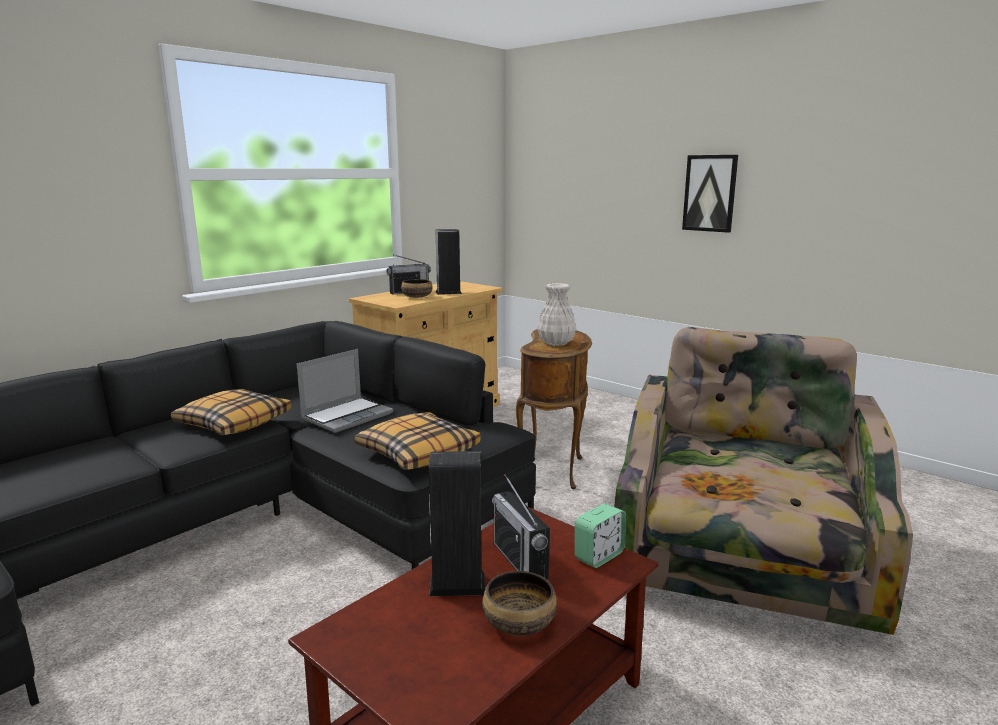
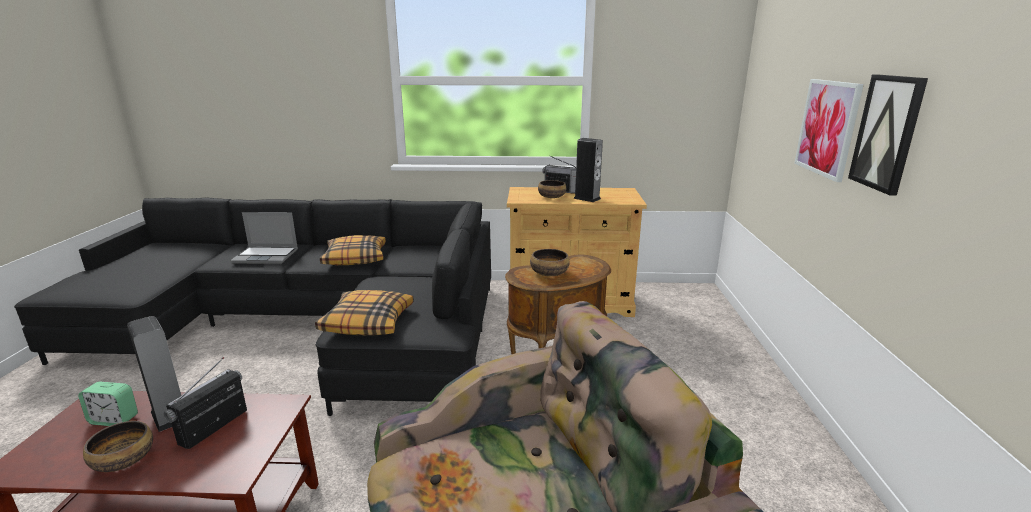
camera: 50 degrees right, 5 degrees up
(347, 416) = (403, 278): laptop -> laptop (267, 256)
(555, 343) = (549, 273): white vase -> bowl
(599, 556) = (240, 459): alarm clock -> alarm clock (114, 419)
(642, 198) = (827, 128): none -> picture

